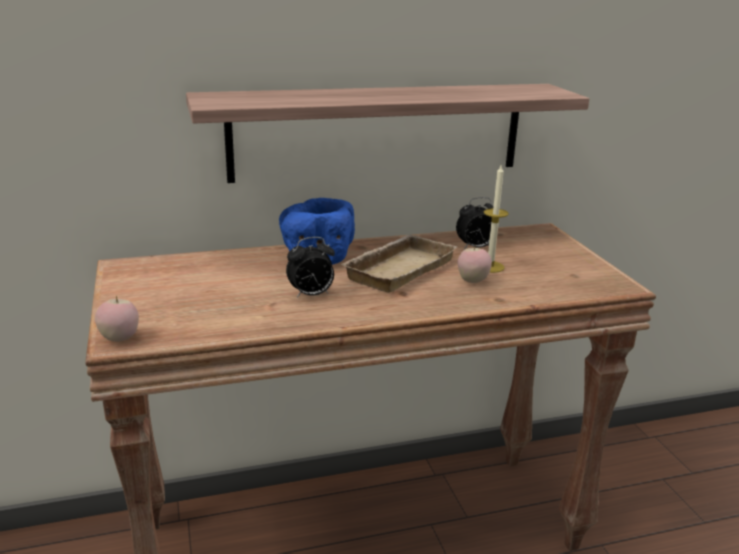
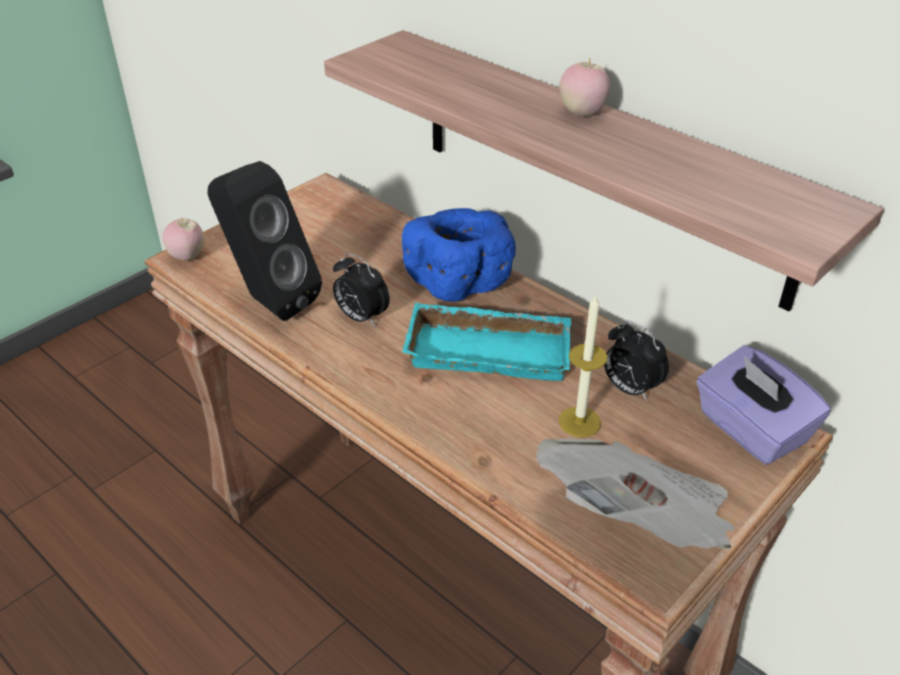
camera: 60 degrees right, 15 degrees up
(241, 321) = (268, 301): none -> black speaker
(398, 268) = (491, 349): beige tray -> turquoise tray
(472, 281) = (516, 421): apple -> apple (582, 113)
(534, 235) = (750, 430): none -> purple tissue box
(582, 278) = (638, 524): none -> newspaper

